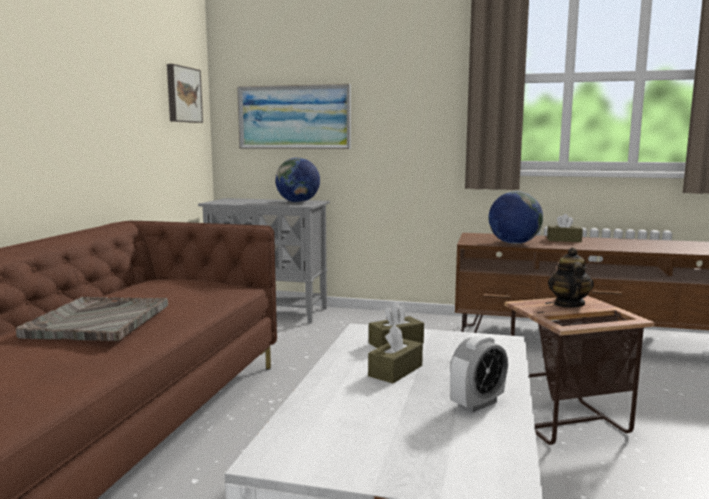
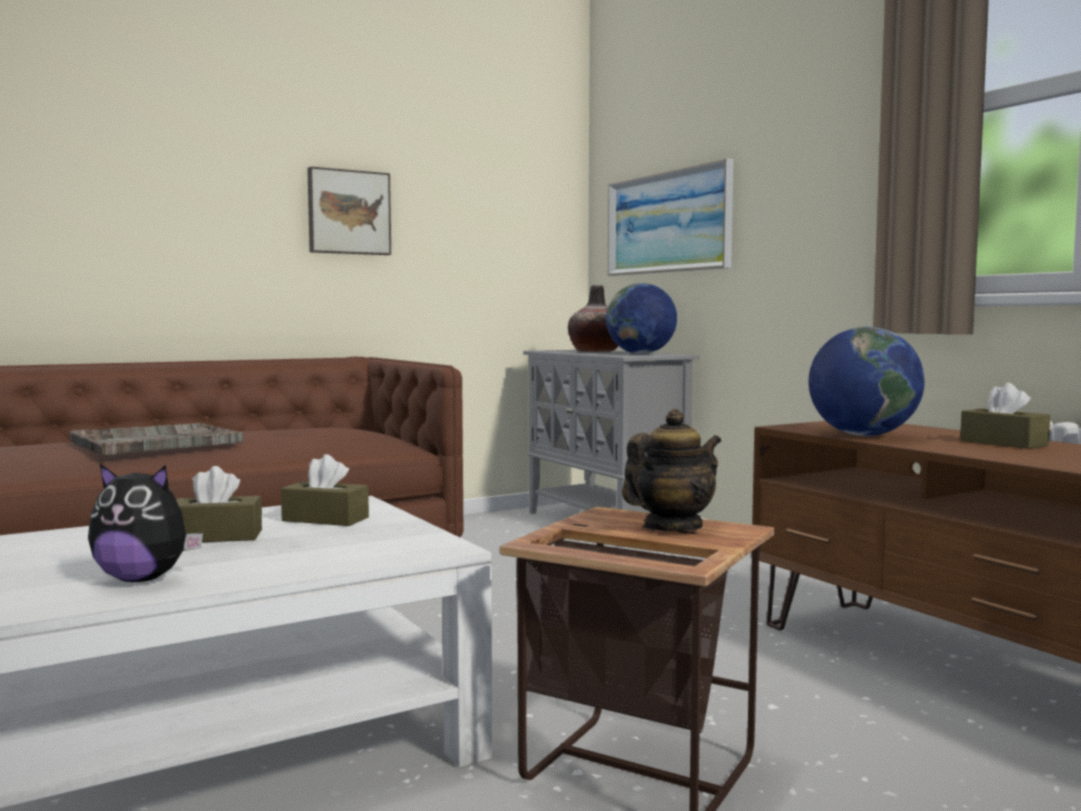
camera: 45 degrees right, 5 degrees down
(182, 94) = (521, 201): picture -> picture (348, 212)
(254, 201) = (595, 351): none -> vase
(477, 404) = (143, 579): alarm clock -> plush toy

